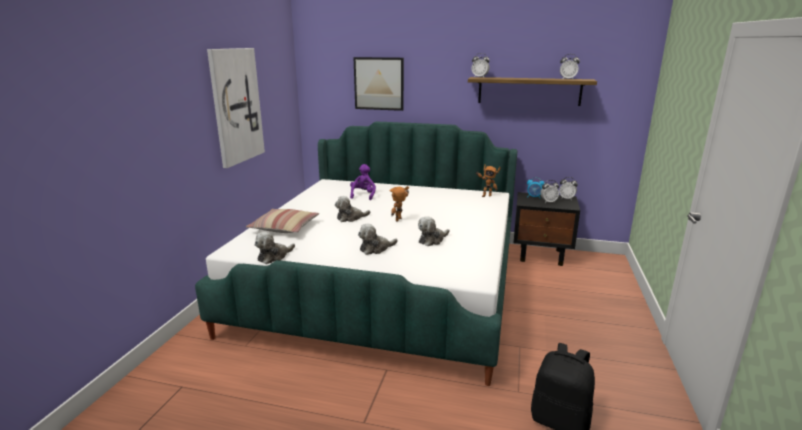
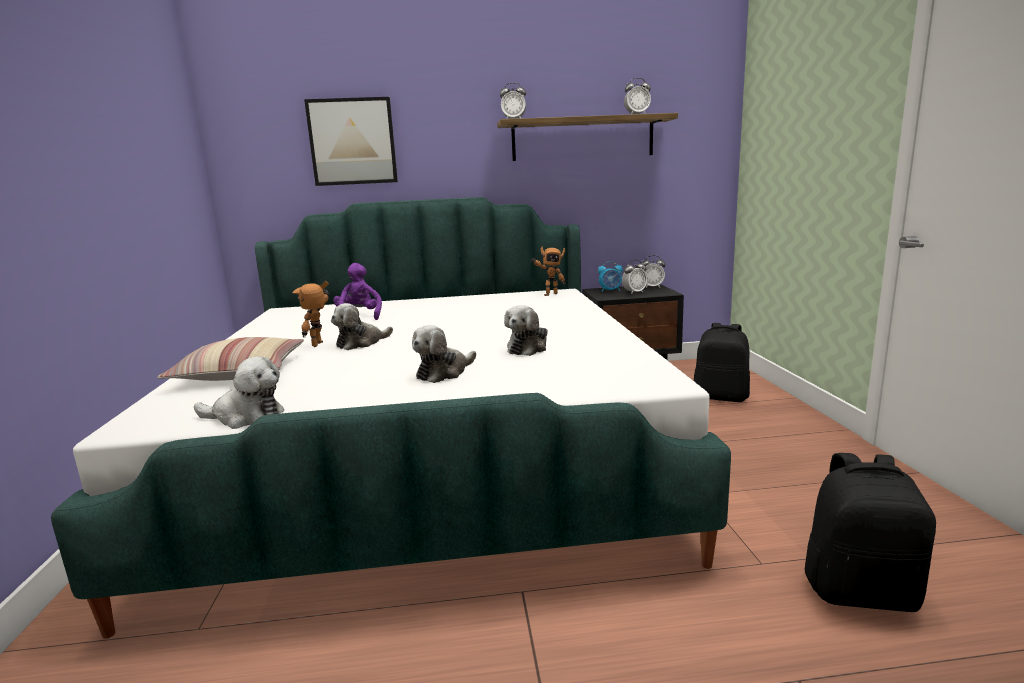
camera: 20 degrees left, 5 degrees down
(236, 106) = (97, 156): picture -> none
(274, 257) = (245, 417): plush toy -> plush toy turned 105 degrees counterclockwise
(400, 220) = (450, 334): toy robot -> toy robot (320, 344)
(590, 286) = (721, 397): none -> black backpack

